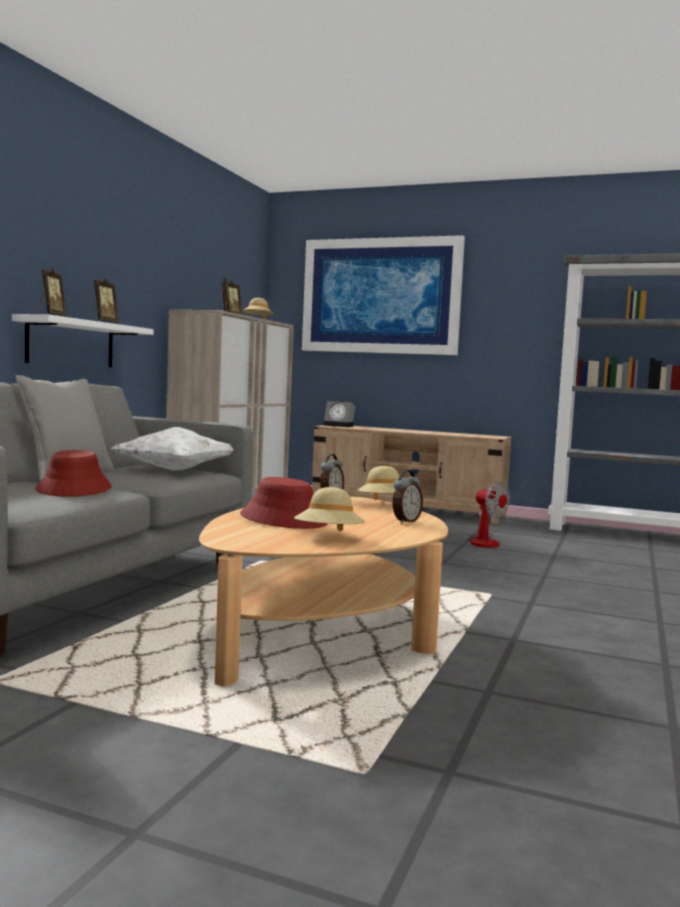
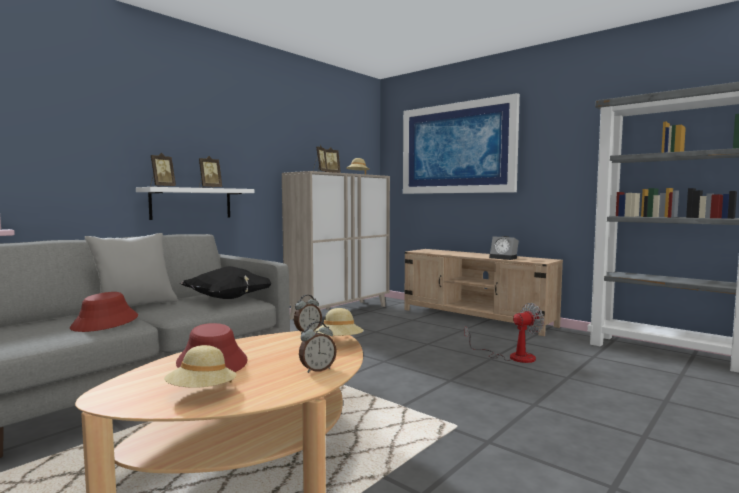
camera: 20 degrees right, 0 degrees up
(175, 470) = (228, 299): white pillow -> black pillow
(339, 426) = (426, 250): alarm clock -> alarm clock (504, 258)
(484, 542) = (512, 357): fan -> fan turned 90 degrees counterclockwise

